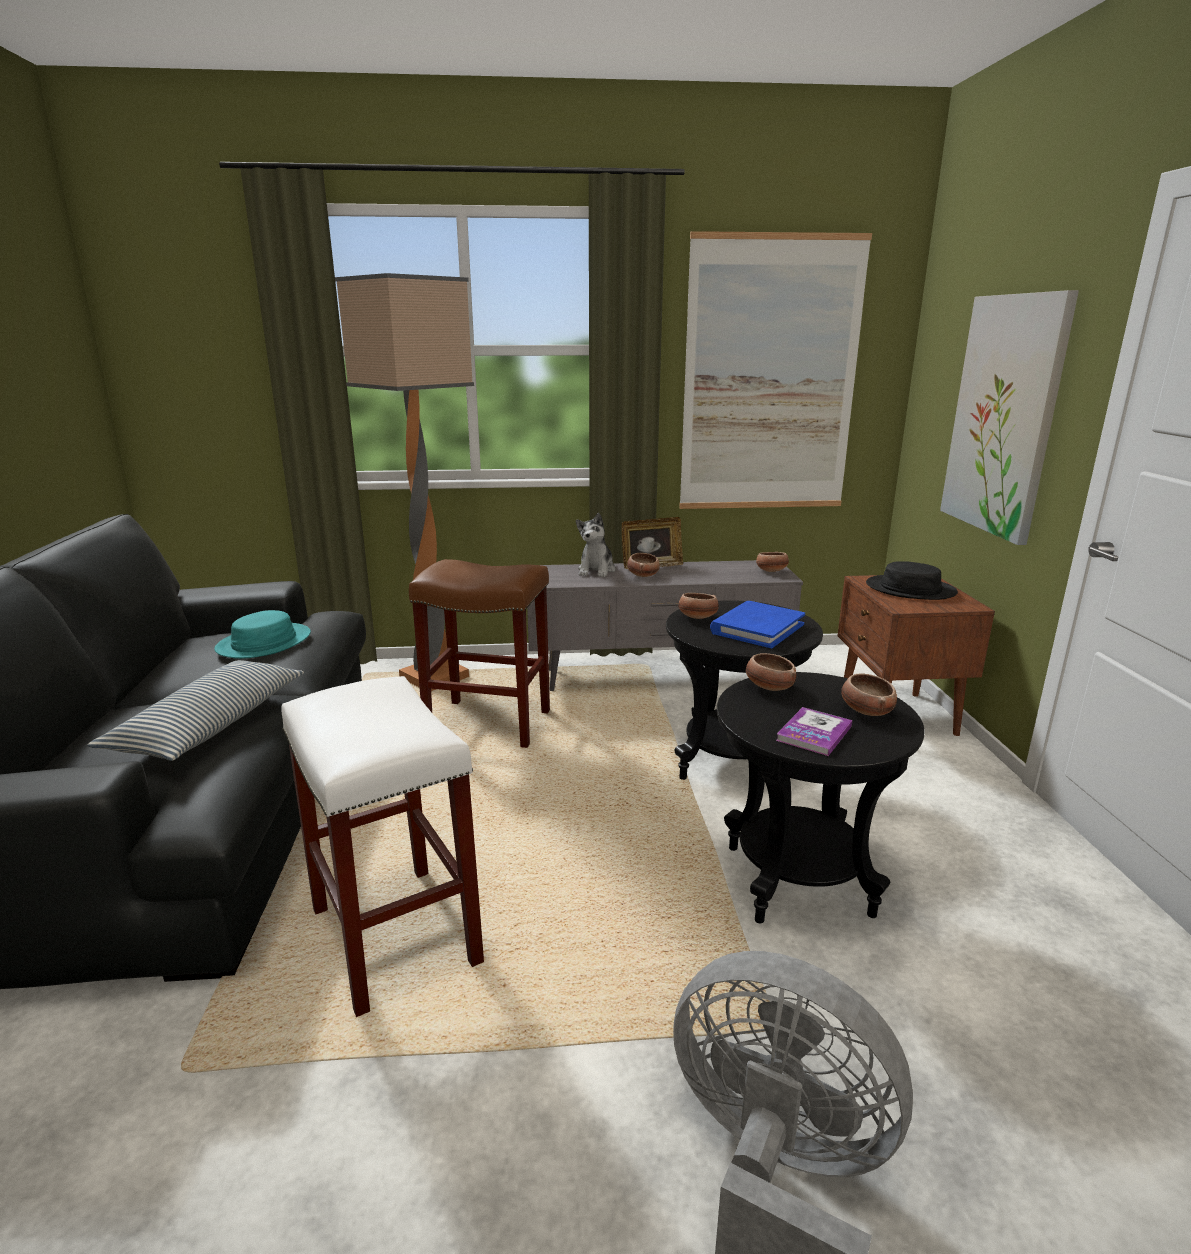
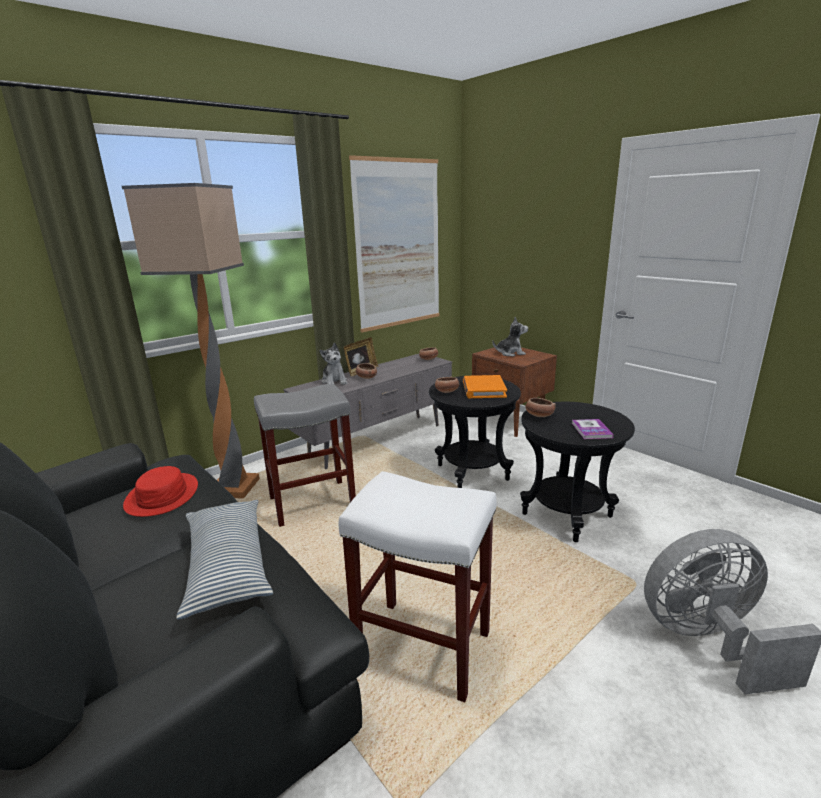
camera: 35 degrees left, 0 degrees up
(264, 643) = (162, 495): turquoise hat -> red hat
(490, 723) = (313, 502): brown stool -> grey stool
(757, 628) = (483, 389): blue book -> orange book
(866, 711) = (591, 413): bowl -> none
(910, 589) = (510, 353): black hat -> plush toy
(1004, 416) = (539, 256): picture -> none

